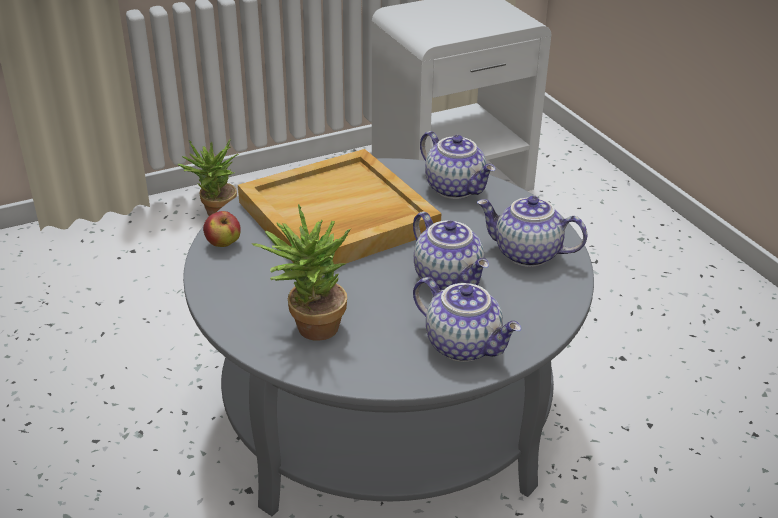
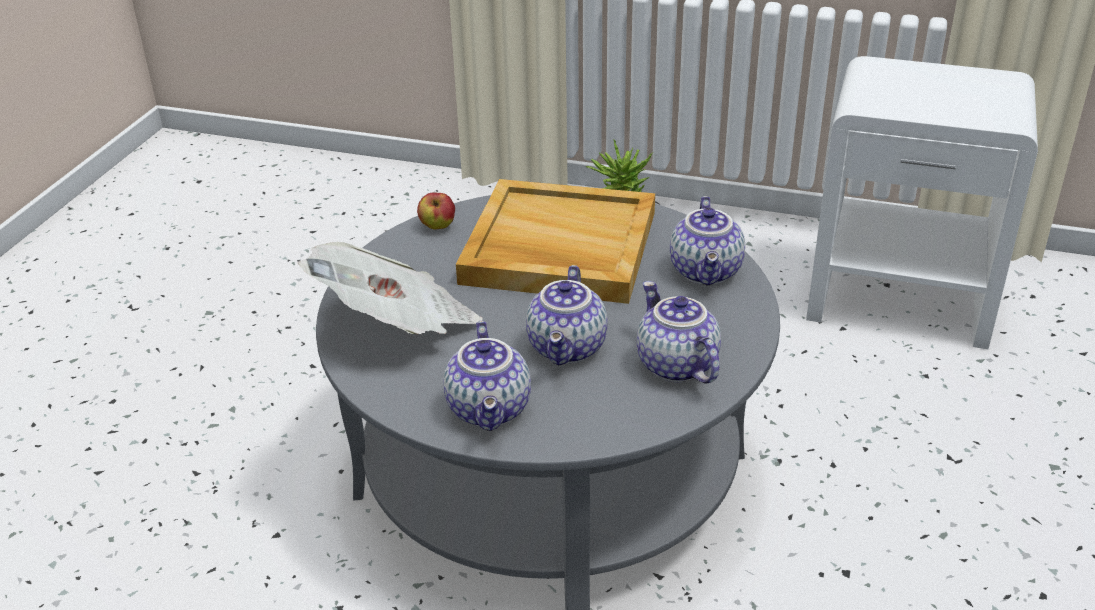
camera: 45 degrees right, 0 degrees up
(309, 327) = (398, 326): potted plant -> newspaper

